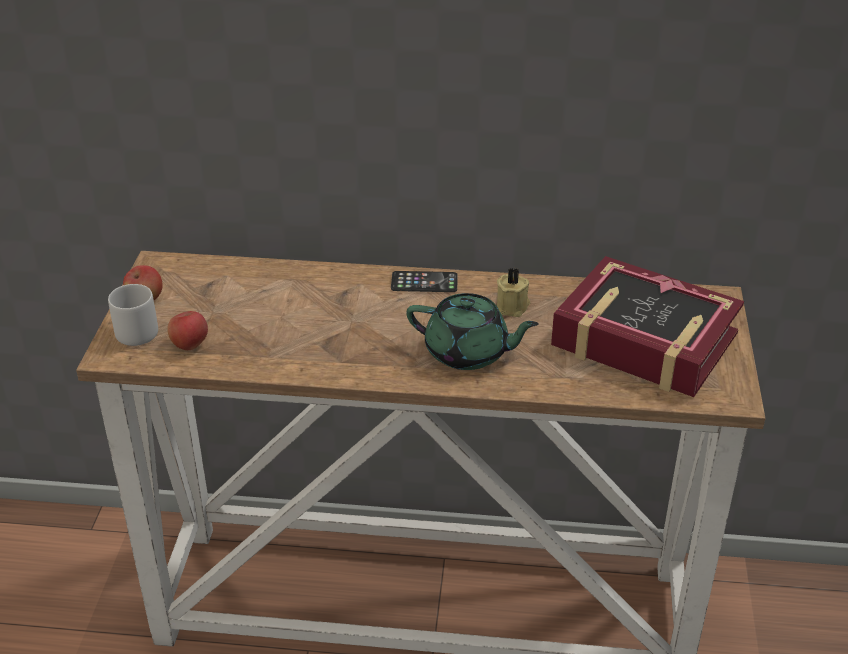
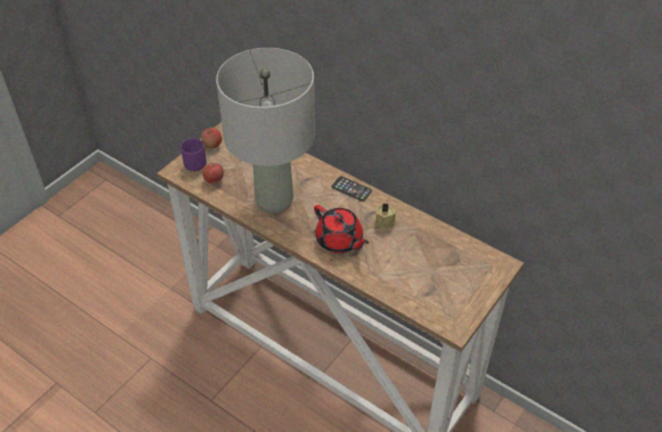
camera: 30 degrees right, 10 degrees up
(134, 330) = (195, 161): grey mug -> purple mug
(317, 336) = (274, 200): none -> grey table lamp
(468, 353) = (339, 241): green teapot -> red teapot
(644, 340) = (437, 273): book -> none

